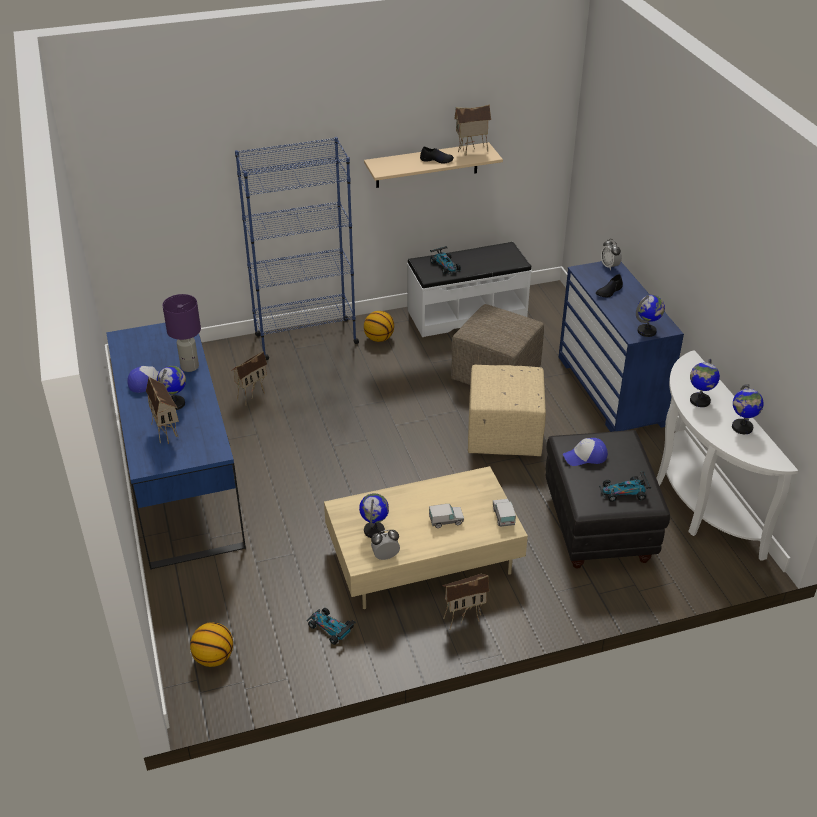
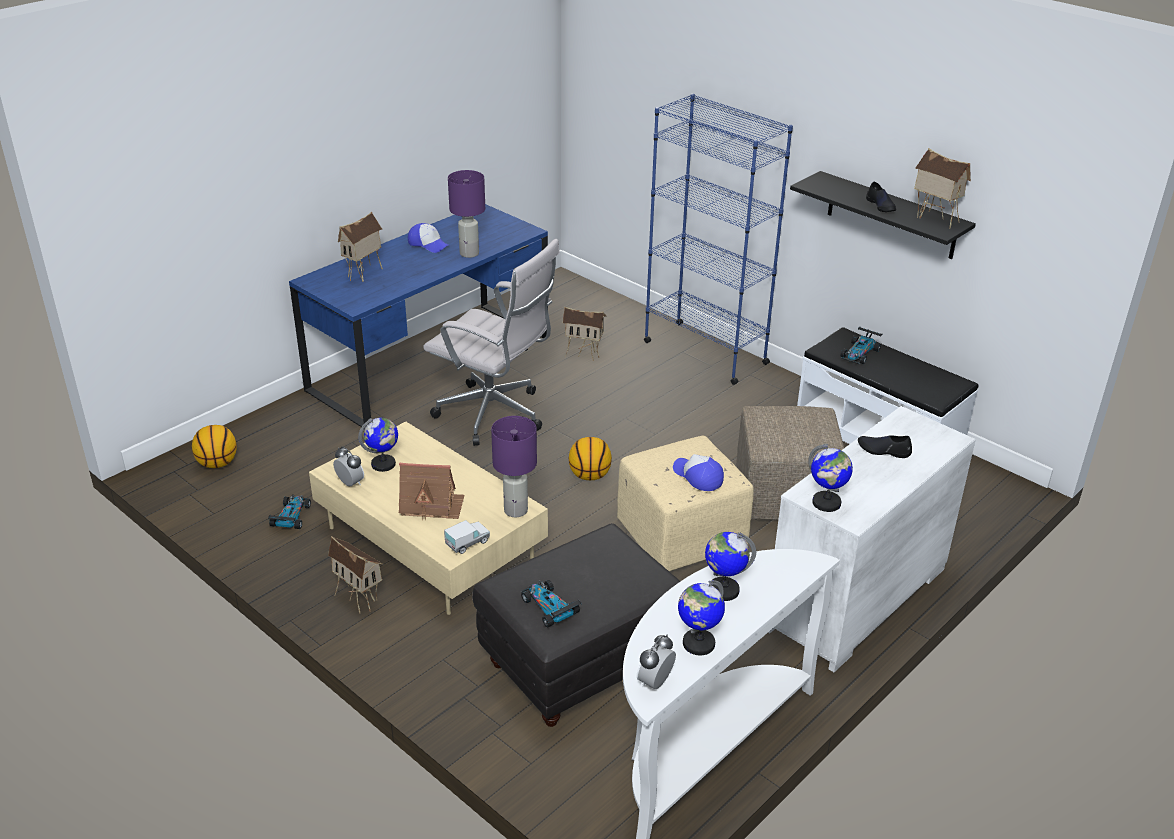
camera: 60 degrees right, 5 degrees down
(175, 404) = (408, 265): globe -> none
(291, 469) = (495, 415): none -> white office chair
(379, 338) = (758, 395): basketball -> basketball (590, 475)
(427, 165) = (891, 216): beige shelf -> black shelf
(446, 521) = (431, 505): toy truck -> toy house
(482, 481) = (516, 511): none -> purple table lamp
(585, 457) = (591, 558): cap -> cap (698, 476)
(609, 266) = (945, 436): alarm clock -> alarm clock (655, 682)
(610, 390) = (858, 600): blue dresser -> white dresser

